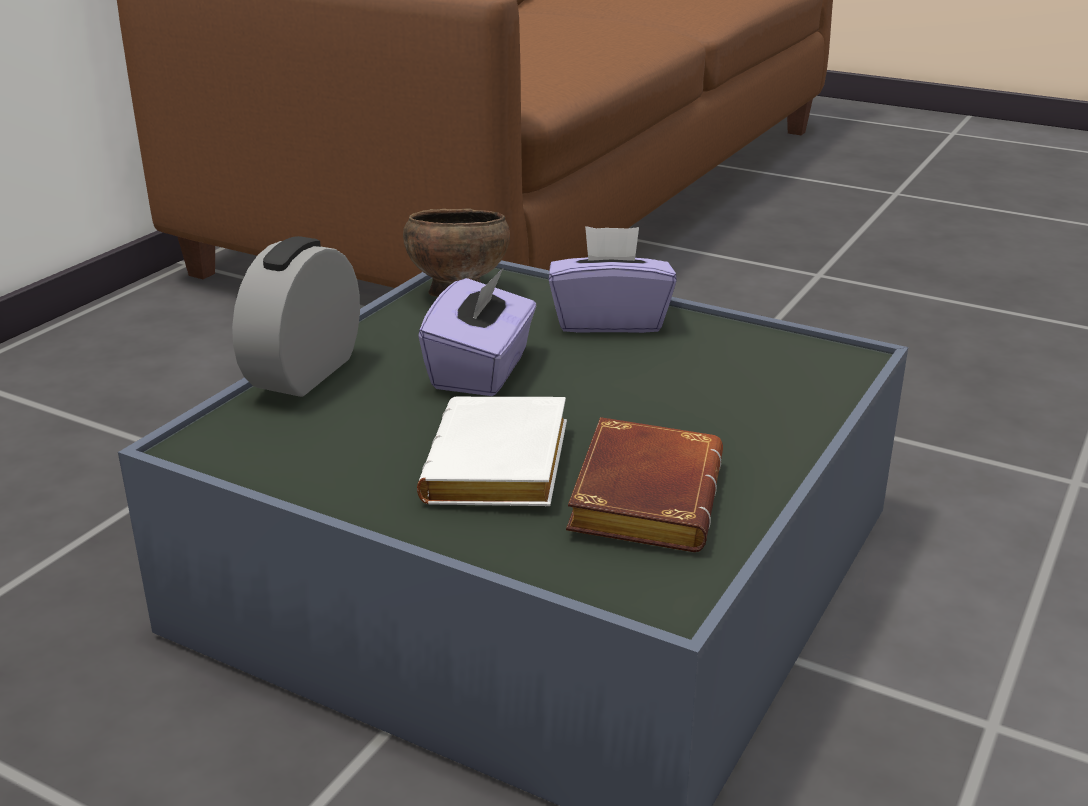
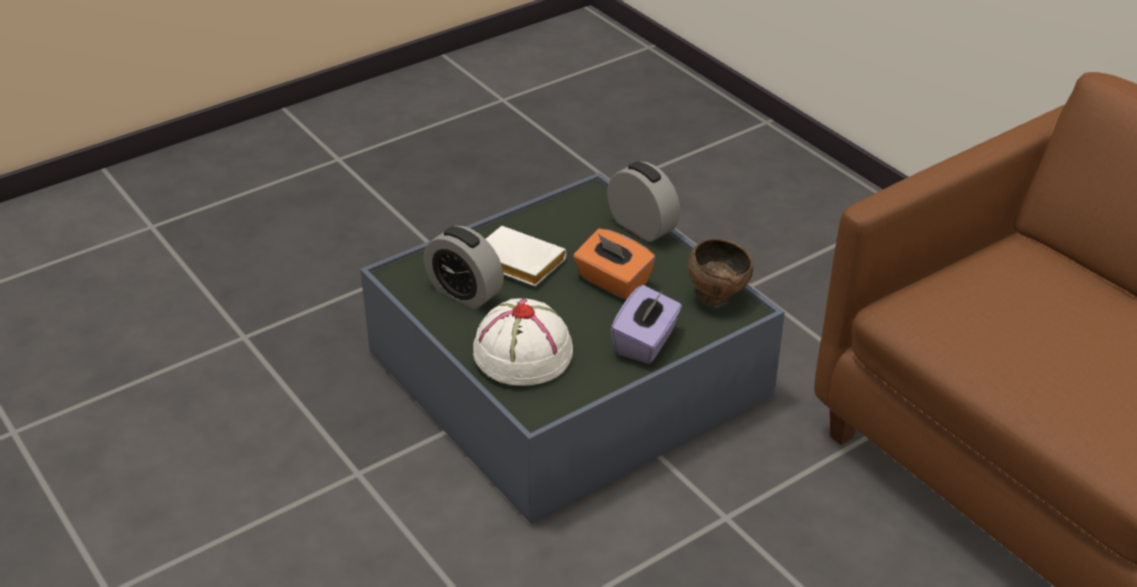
camera: 115 degrees right, 10 degrees up
(482, 371) = (613, 282): purple tissue box -> orange tissue box
(641, 496) = (464, 293): brown book -> alarm clock
(746, 393) = (522, 353): none -> white hat

